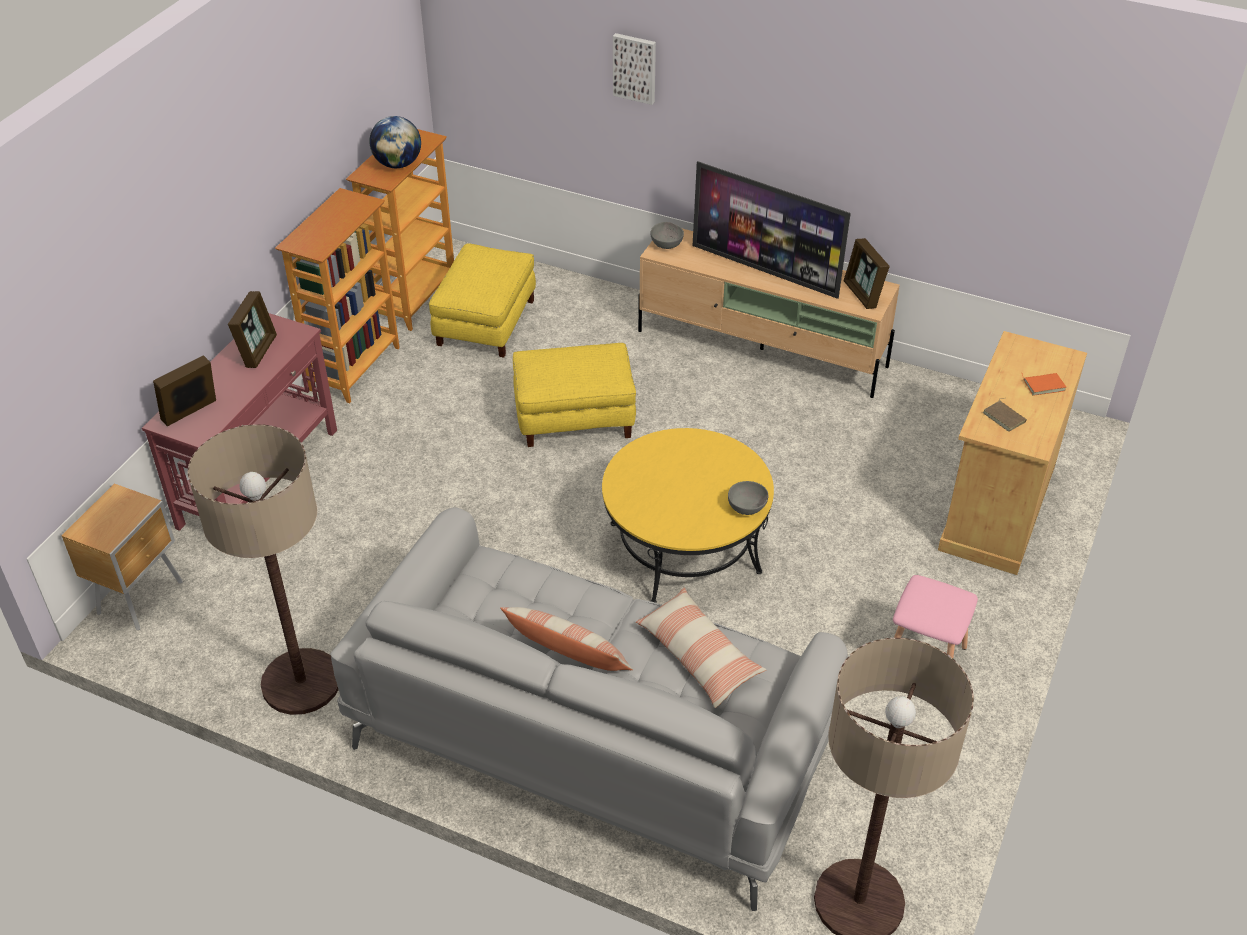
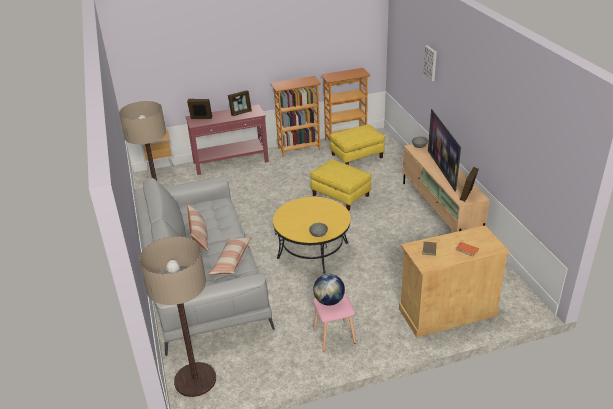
camera: 50 degrees right, 10 degrees down
(398, 164) = (342, 76): globe -> globe (329, 301)

